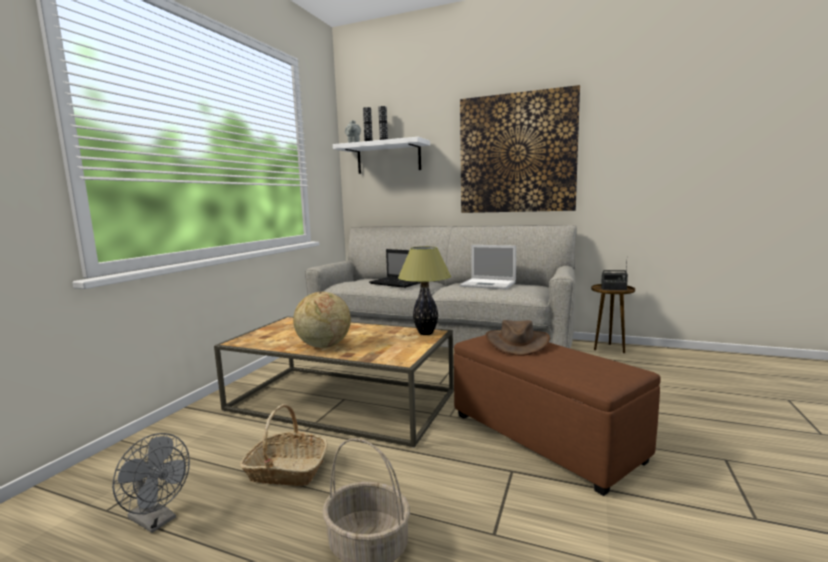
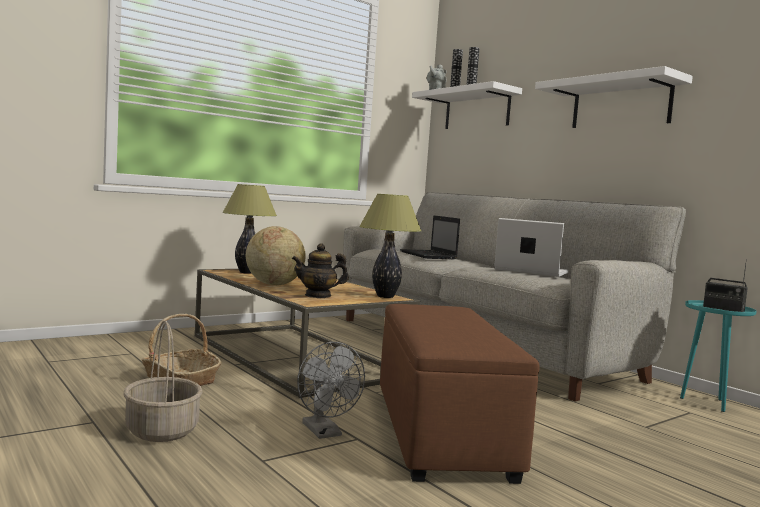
camera: 30 degrees right, 5 degrees down
(157, 520) = (65, 375): grey fan -> grey fan (325, 432)
(266, 336) = (246, 272): none -> table lamp
(385, 349) = (318, 296): none -> teapot
(489, 284) = (530, 271): laptop -> laptop turned 150 degrees clockwise
(516, 343) = (442, 312): brown hat -> none
(517, 153) = (620, 104): picture -> white shelf
(609, 349) = (708, 403): brown side table -> turquoise side table

